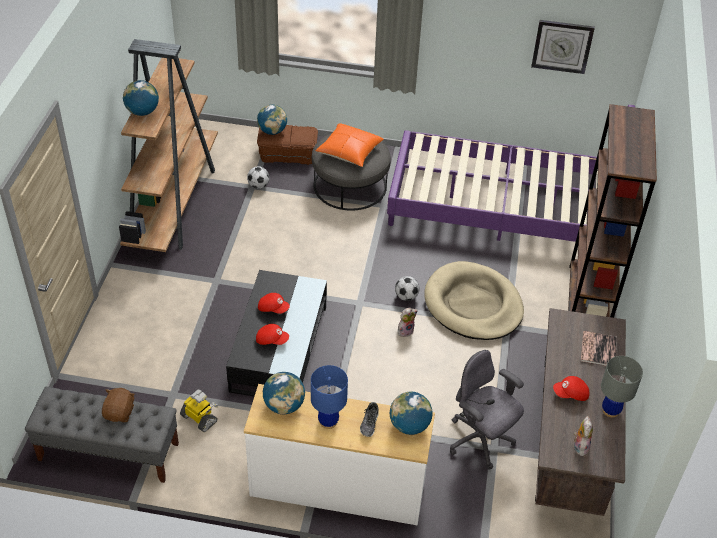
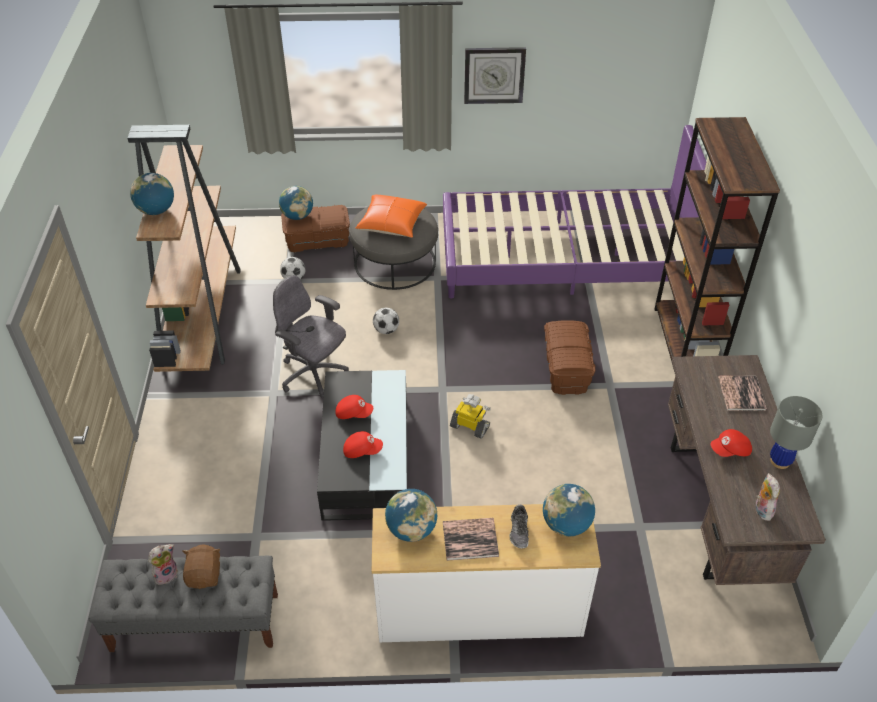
camera: 10 degrees left, 0 degrees up
(199, 418) = (295, 559): toy robot -> toy robot (470, 426)
(328, 422) = (470, 539): blue table lamp -> book
(405, 330) = (502, 411): plush toy -> plush toy (166, 574)
(406, 296) = (491, 373): football -> football (386, 330)
(473, 305) = (566, 369): beige dog bed -> brown storage box
(480, 441) = (622, 521): grey office chair -> grey office chair (314, 375)
(562, 46) = (607, 71): wall clock -> wall clock (494, 75)

